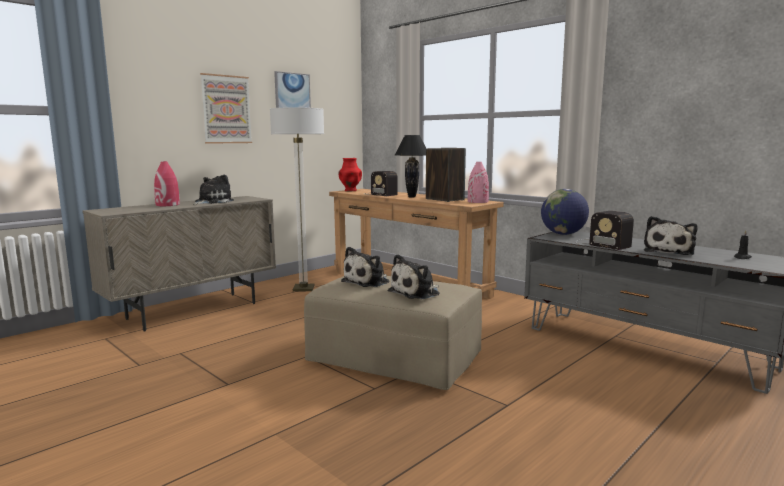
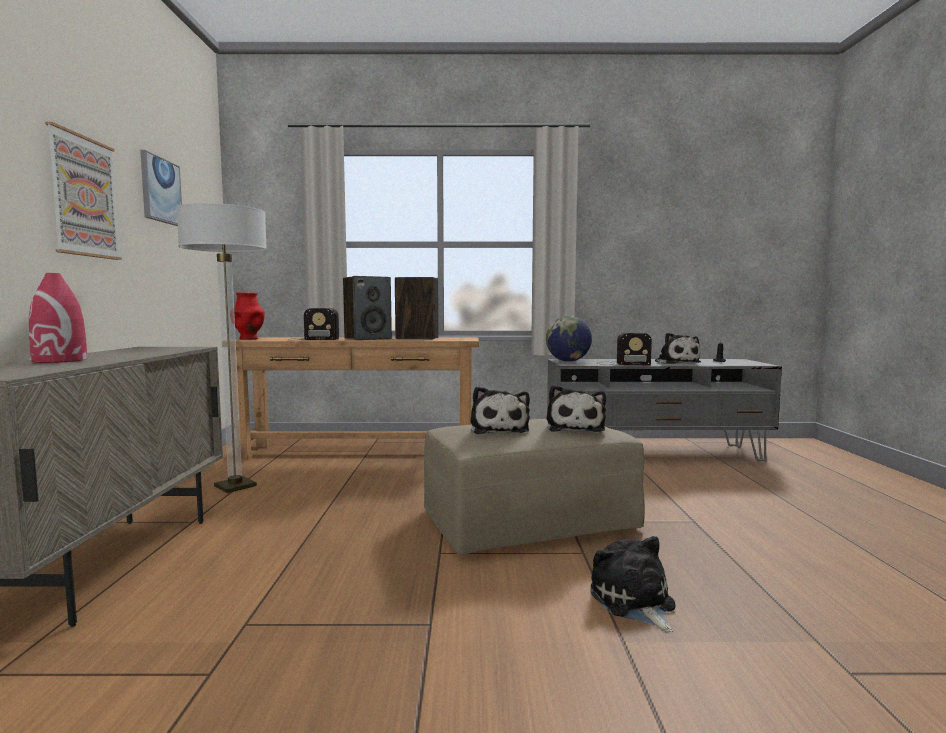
camera: 45 degrees left, 5 degrees down
(212, 202) = (130, 353): plush toy -> plush toy (633, 602)
(412, 197) = (368, 339): black table lamp -> speaker
(478, 201) = (458, 338): pink vase -> none

